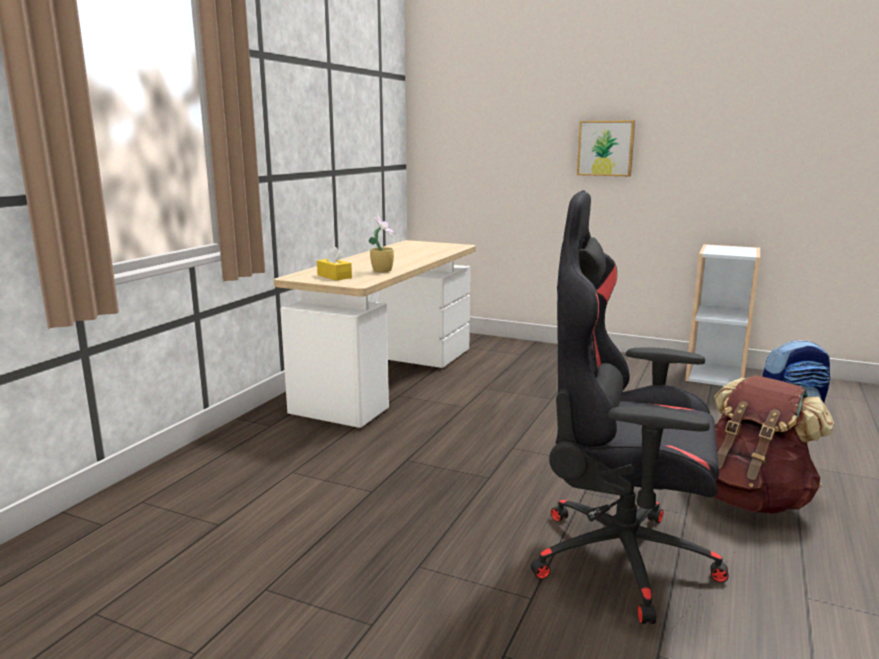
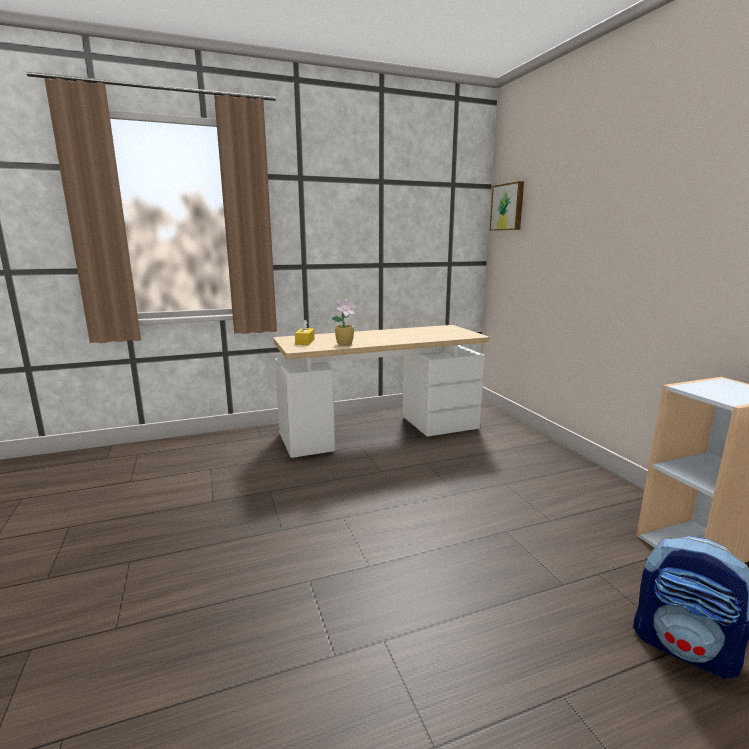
camera: 45 degrees right, 0 degrees up
(606, 148) = (630, 249): picture -> picture (508, 207)
(624, 559) = (212, 651): black office chair -> none
(750, 498) = (422, 690): brown backpack -> none

